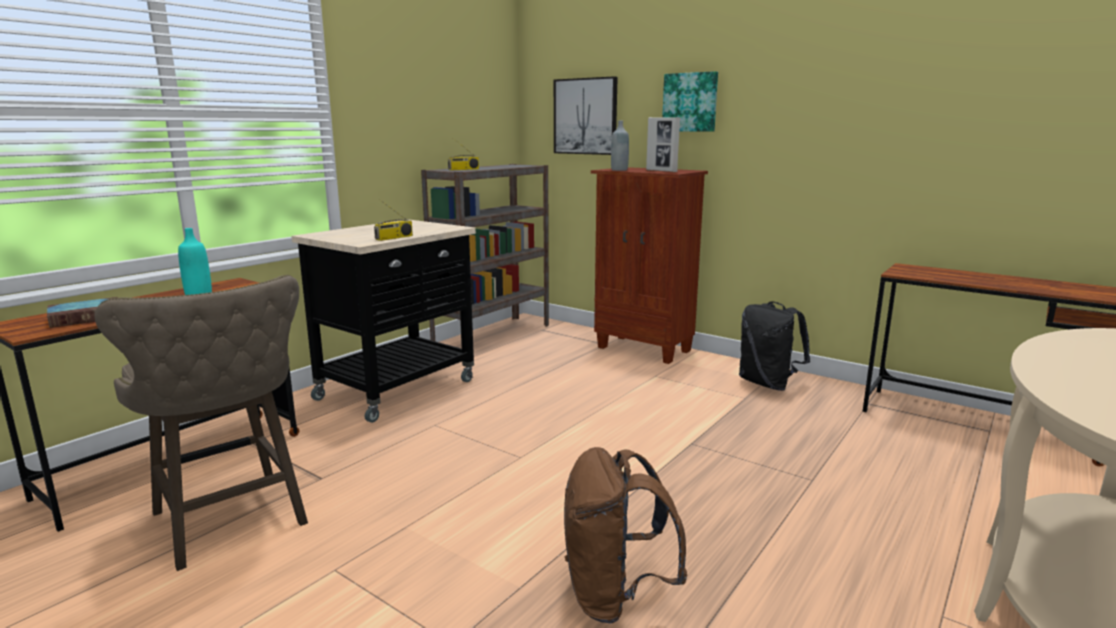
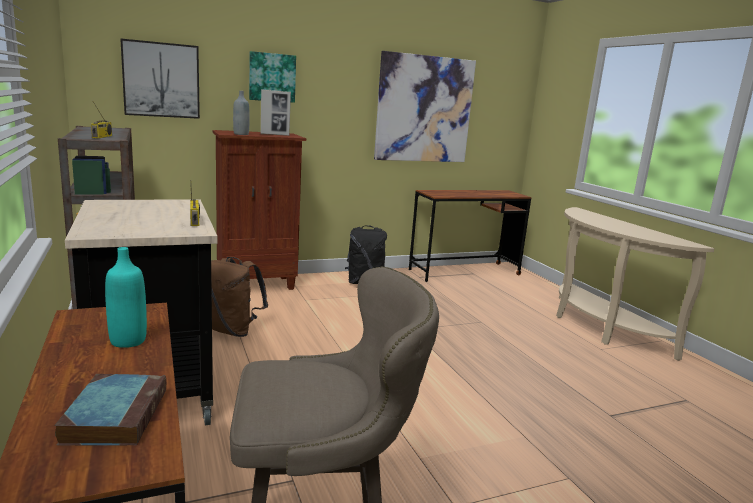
camera: 60 degrees left, 0 degrees up
(615, 596) = (549, 411): brown backpack -> brown backpack (233, 330)
(924, 130) = (424, 109): none -> picture

